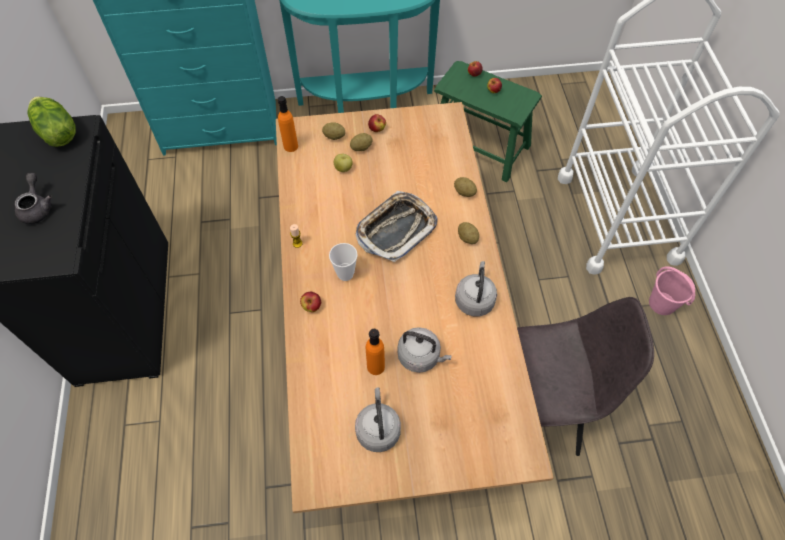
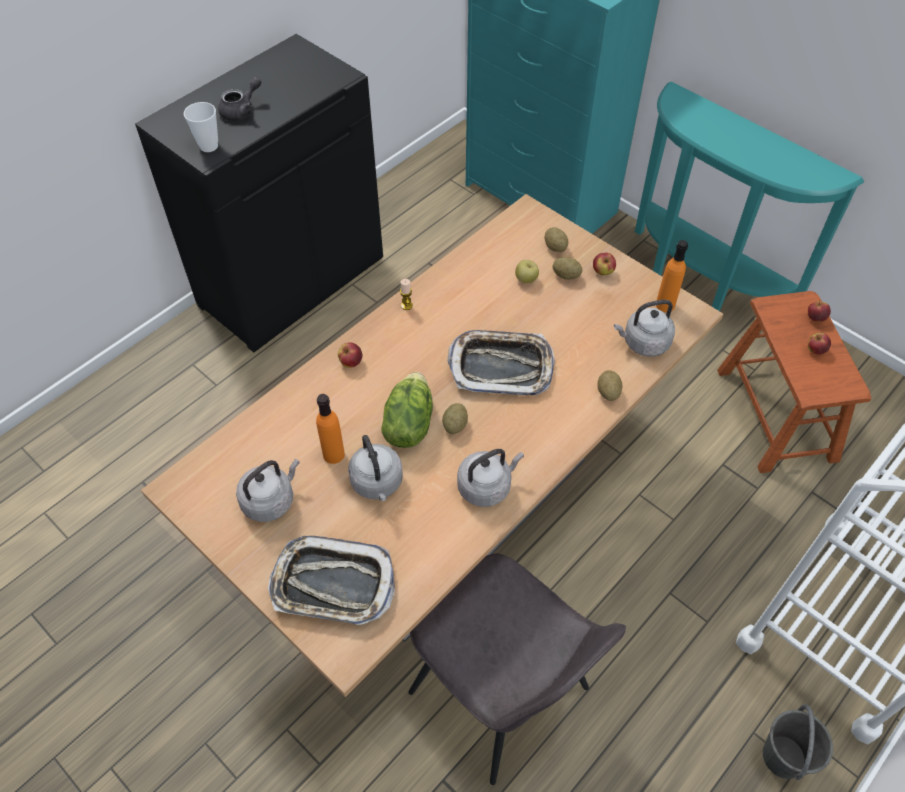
camera: 50 degrees right, 5 degrees down
(57, 133) = (322, 68): lettuce -> lettuce (408, 424)
(290, 146) = (507, 225): orange bottle -> orange bottle (665, 305)
(345, 274) = (410, 363): cup -> cup (209, 146)
(446, 150) = (643, 343): none -> grey kettle
(467, 238) = (554, 432): potato -> potato (455, 425)
(473, 433) = (332, 585): none -> tray
(479, 146) = (776, 414): green stool -> brown stool
(662, 304) = (783, 757): pink bucket -> grey bucket

